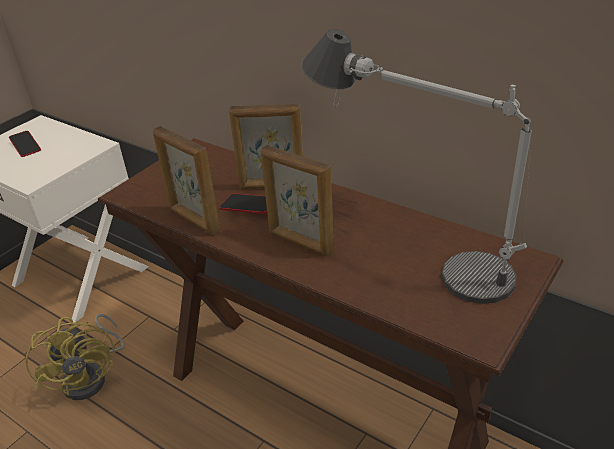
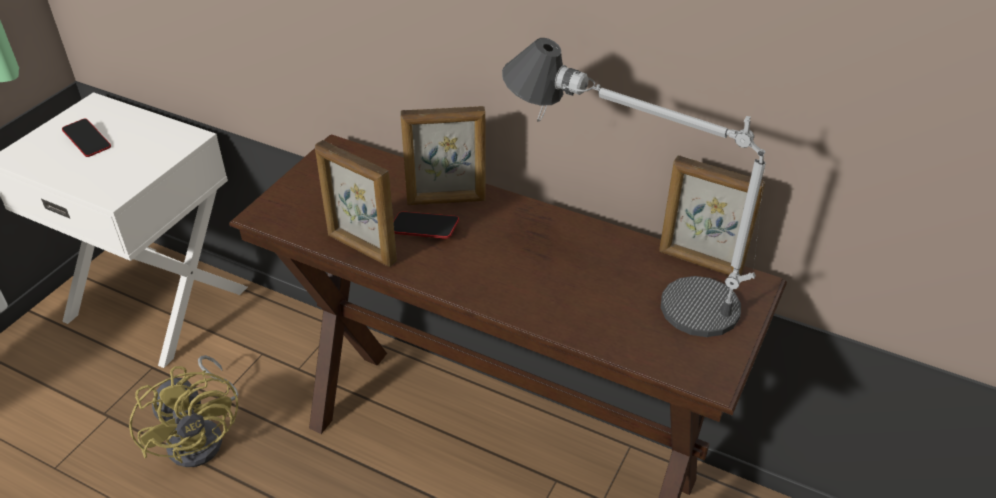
camera: 10 degrees left, 5 degrees up
(300, 243) = (495, 273): picture frame -> picture frame (700, 263)

